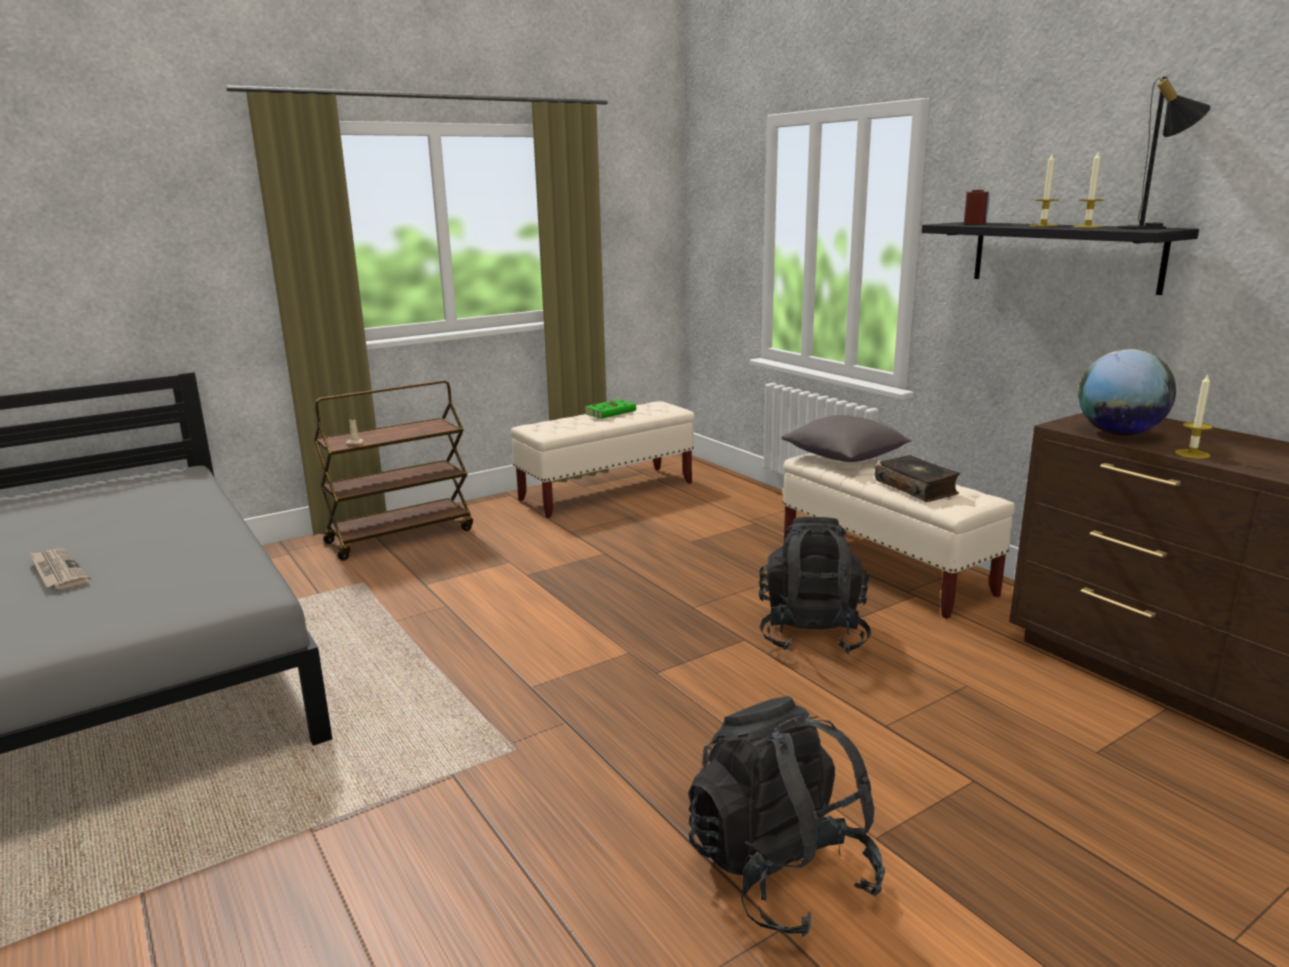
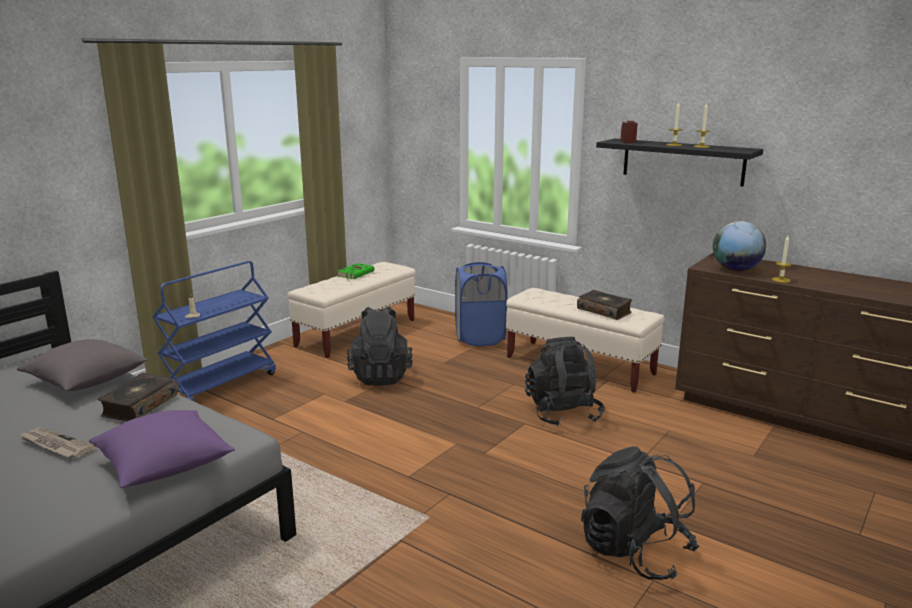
camera: 20 degrees left, 0 degrees up
(134, 615) = (164, 466): none -> purple pillow
(191, 539) = (139, 406): none -> book
(401, 535) = (221, 385): brown cart -> blue cart
(596, 549) = (380, 376): none -> black backpack
(764, 515) = (480, 338): none -> blue laundry basket
(845, 458) = (545, 295): grey pillow -> grey pillow (86, 382)
(1151, 228) = (738, 148): black table lamp -> none

